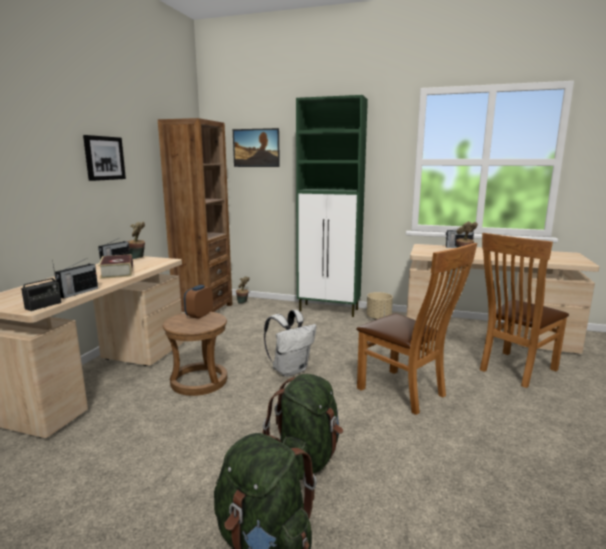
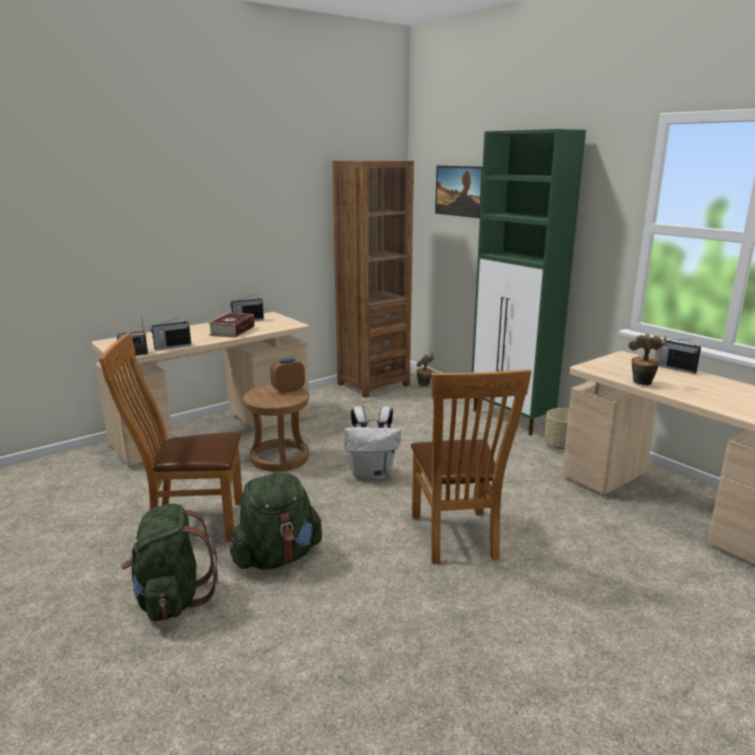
camera: 35 degrees right, 5 degrees up
(104, 158) = (255, 209): picture -> none
(138, 258) = (276, 317): potted plant -> none
(514, 370) = (646, 567): brown chair -> brown chair (190, 522)

